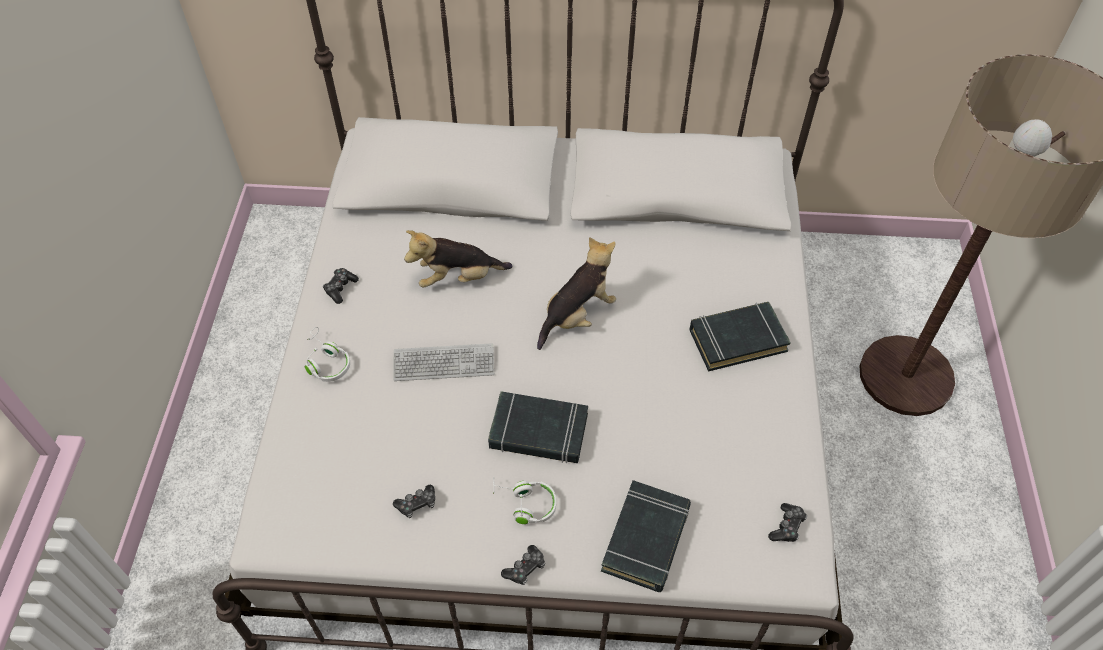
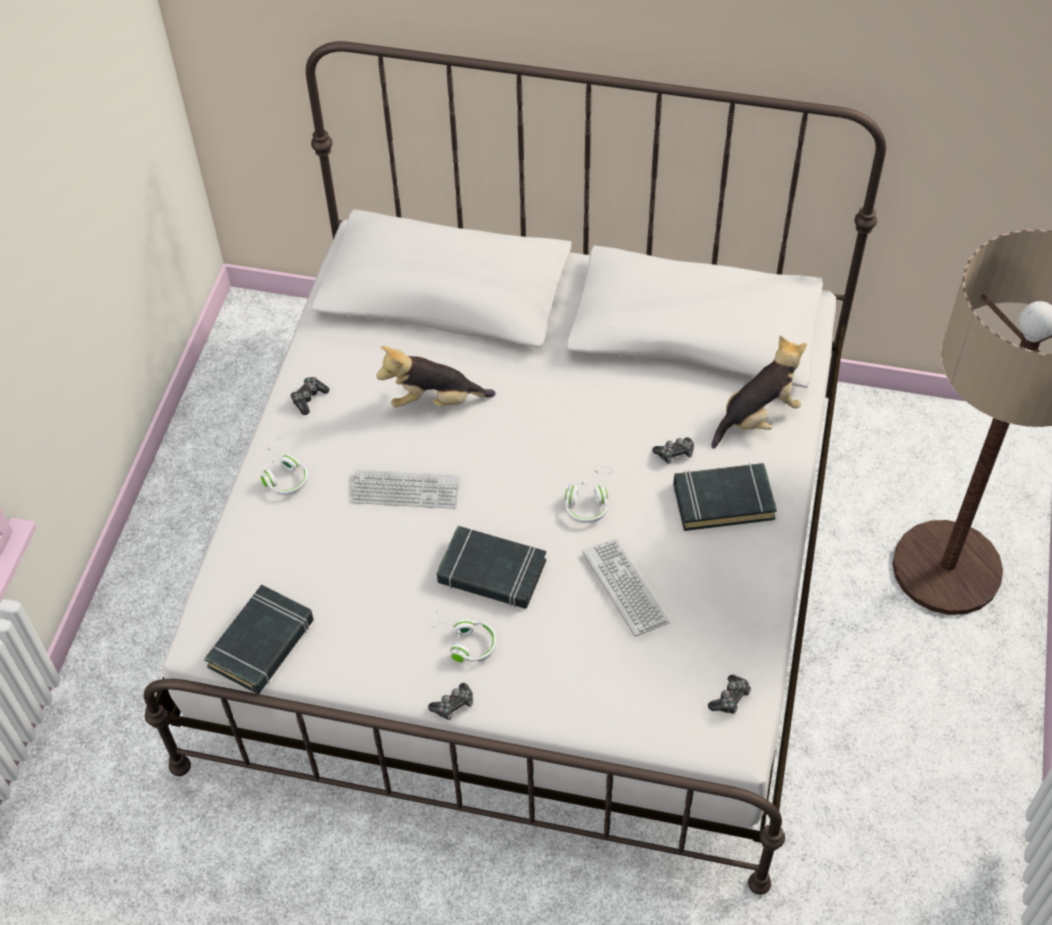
camera: 10 degrees right, 0 degrees up
(417, 504) = (355, 629): game controller -> game controller (675, 453)
(577, 315) = (555, 455): plush toy -> plush toy (757, 417)
(616, 354) = (589, 501): none -> white headphones
(646, 539) = (581, 692): black book -> black book (262, 644)
(666, 431) = (625, 588): none -> keyboard

